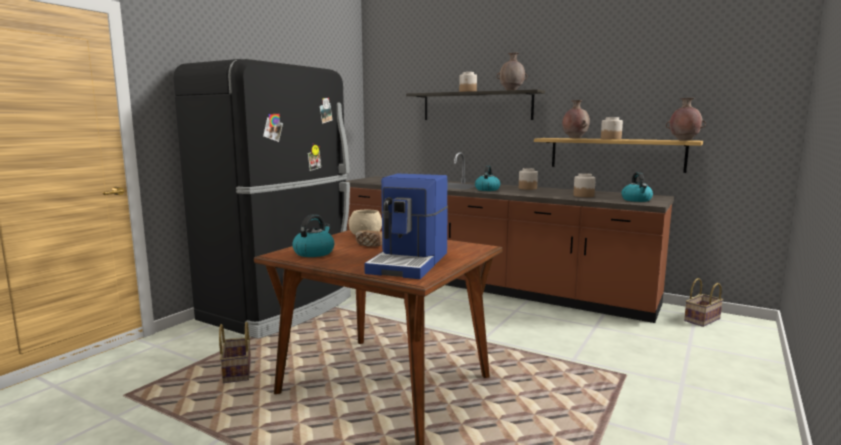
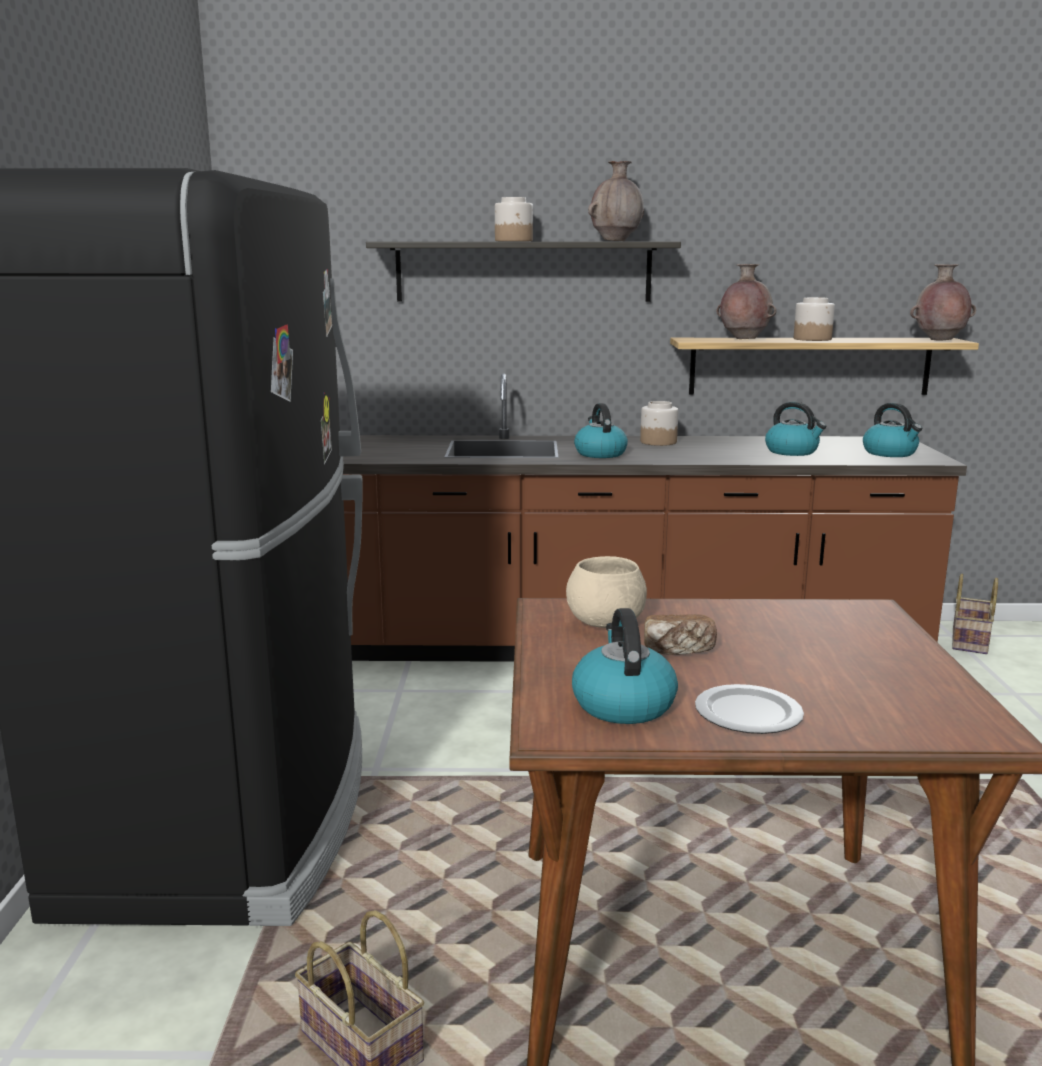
camera: 30 degrees left, 5 degrees up
(347, 261) = (748, 713): none -> plate
(410, 263) = (870, 686): coffee machine -> none
(583, 195) = (792, 452): jar -> kettle

